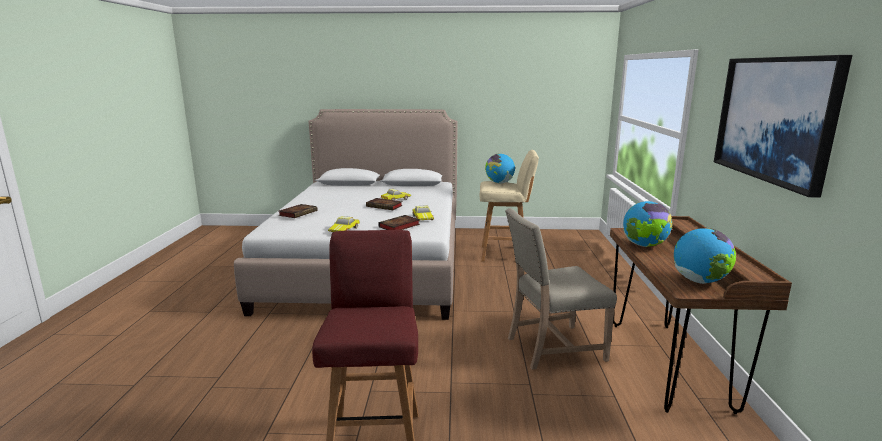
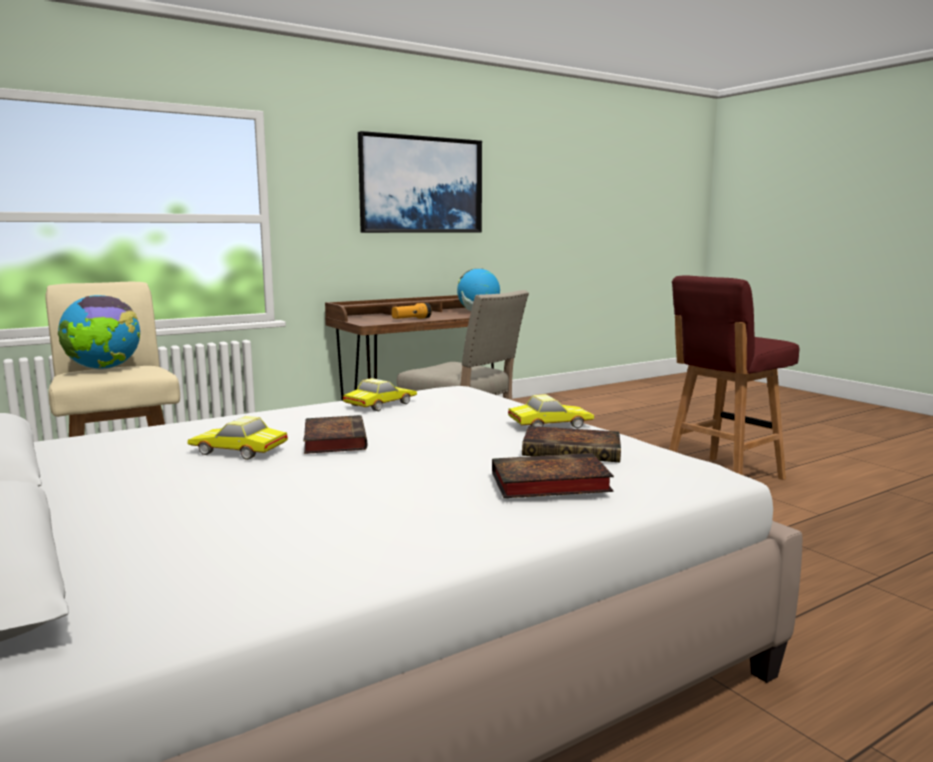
camera: 125 degrees left, 5 degrees down
(399, 226) = (460, 404): book -> book (574, 451)
(644, 245) = (411, 319): globe -> flashlight

